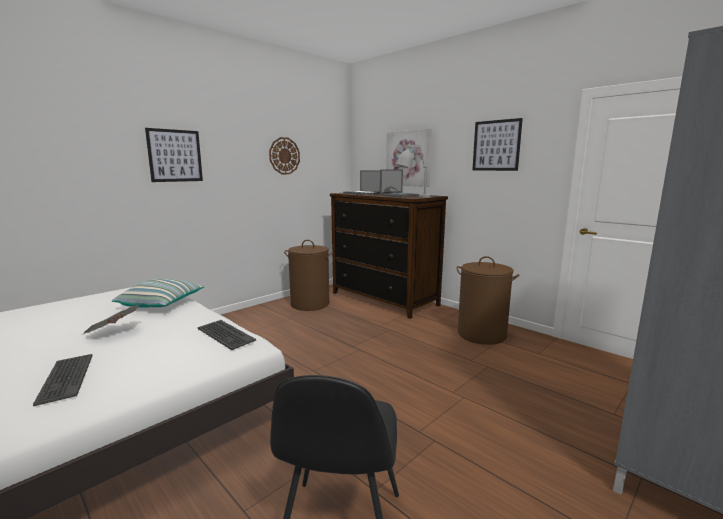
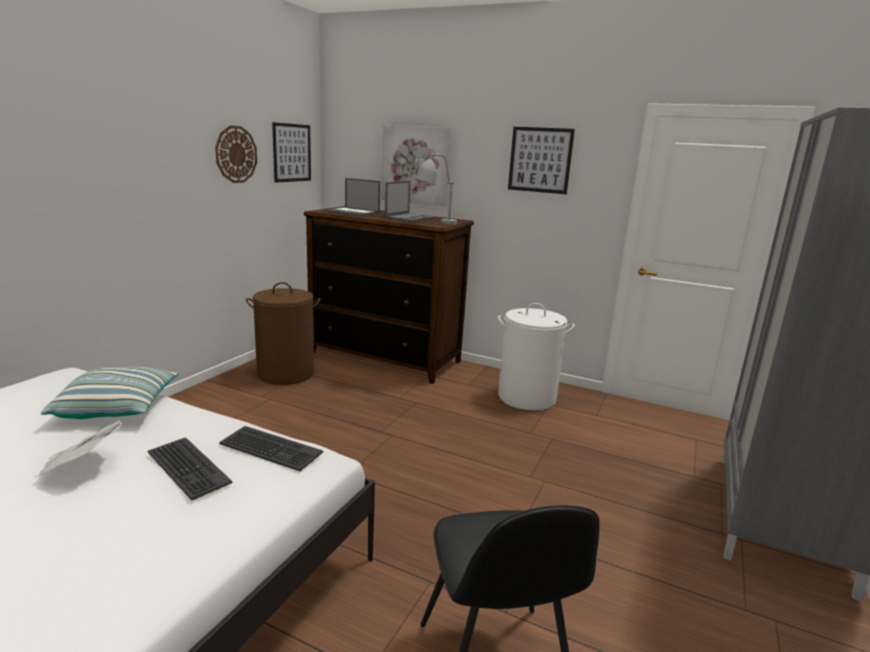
camera: 20 degrees left, 5 degrees up
(65, 378) = (78, 555): keyboard -> keyboard (187, 468)
(175, 155) = (76, 157): picture -> picture (292, 153)
(482, 334) = (527, 397): brown laundry basket -> white laundry basket

